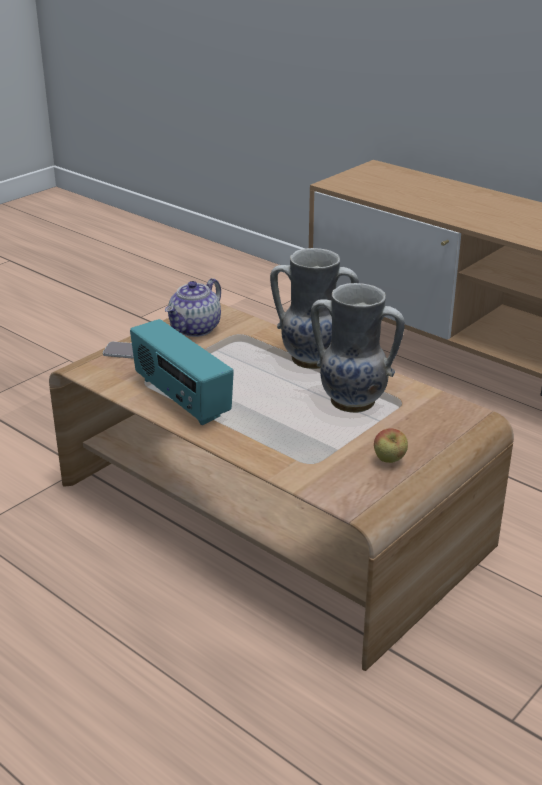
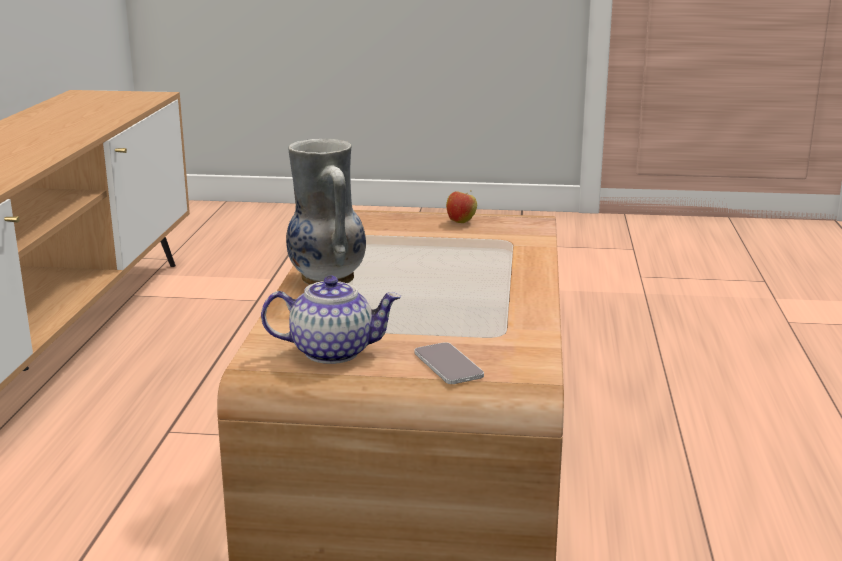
camera: 125 degrees left, 10 degrees down
(181, 399) = (502, 307): radio -> none
(353, 400) = (386, 248): vase -> none

